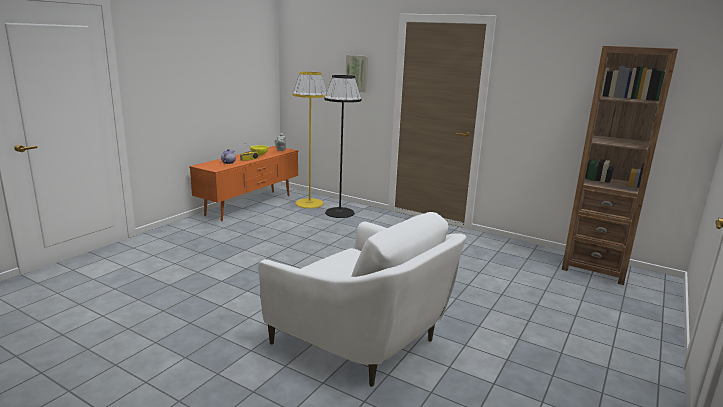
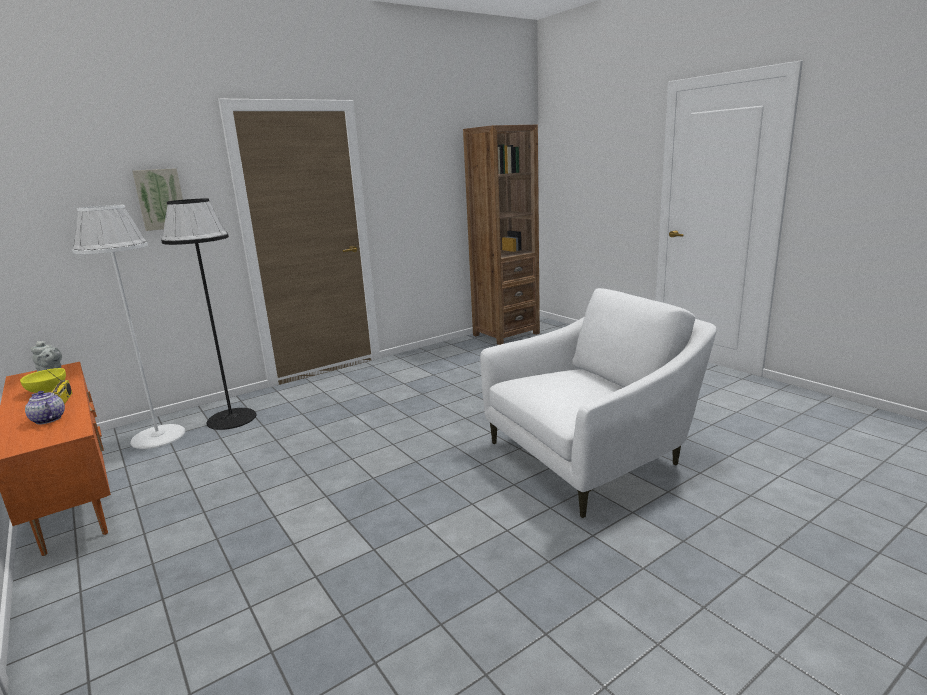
camera: 65 degrees left, 0 degrees up
(309, 203) = (158, 436): yellow floor lamp -> white floor lamp

